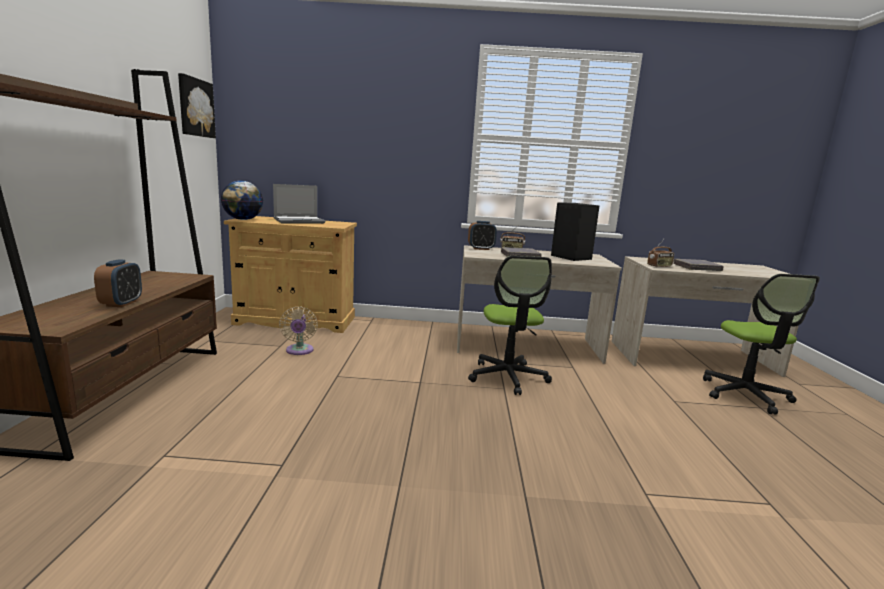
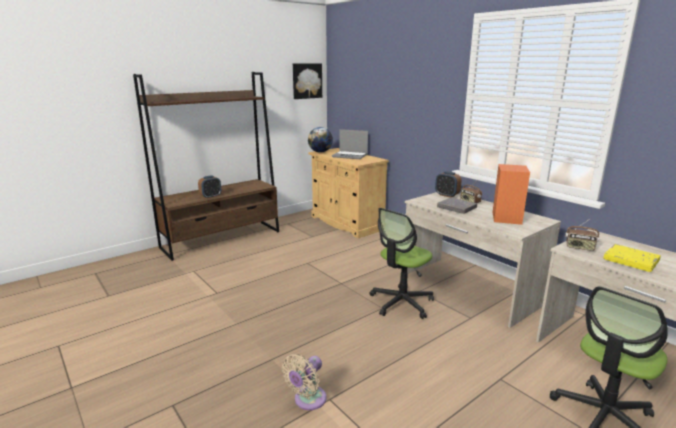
camera: 50 degrees right, 5 degrees up
(299, 351) = (315, 242): beige fan -> beige fan (307, 400)
(571, 257) = (506, 218): black speaker -> orange speaker
(697, 268) = (630, 261): grey book -> yellow book

